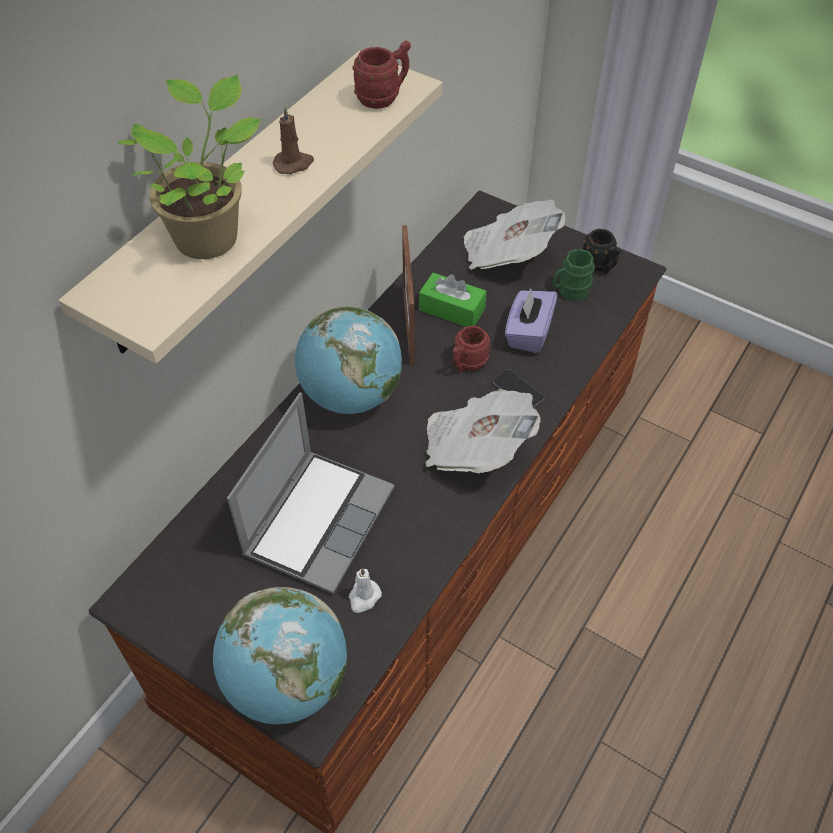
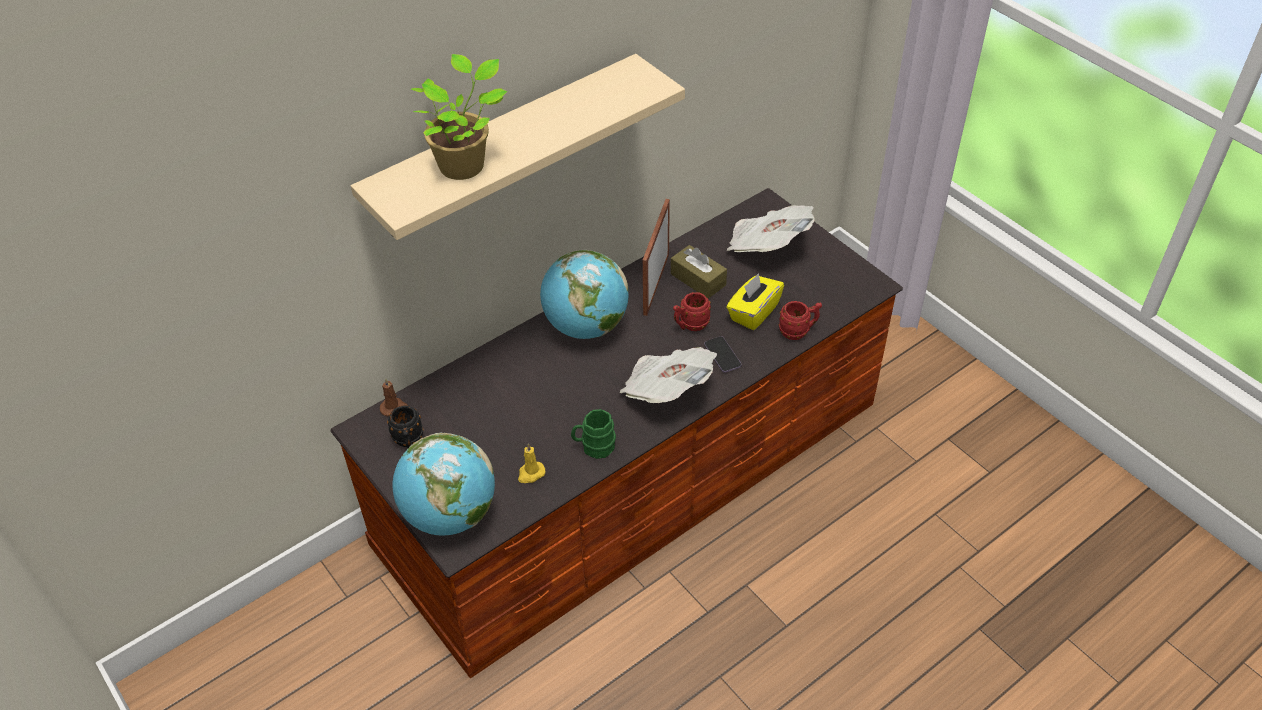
camera: 20 degrees right, 5 degrees down
(294, 164) = (545, 127): brown candle -> brown candle (394, 408)
(318, 520) = (521, 410): laptop -> none
(364, 597) = (530, 473): white candle -> yellow candle
(384, 97) = (634, 92): red mug -> red mug (798, 331)
(452, 309) = (698, 279): green tissue box -> brown tissue box
(528, 333) = (753, 313): purple tissue box -> yellow tissue box
(569, 291) = (806, 287): green mug -> green mug (594, 446)
(600, 266) = (842, 273): black mug -> black mug (409, 442)

